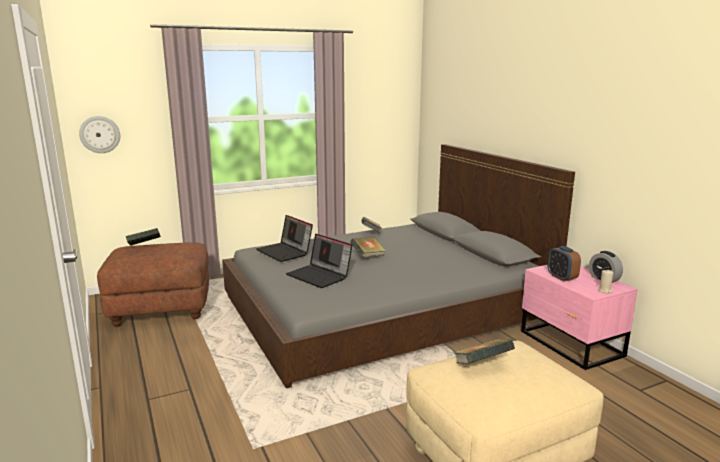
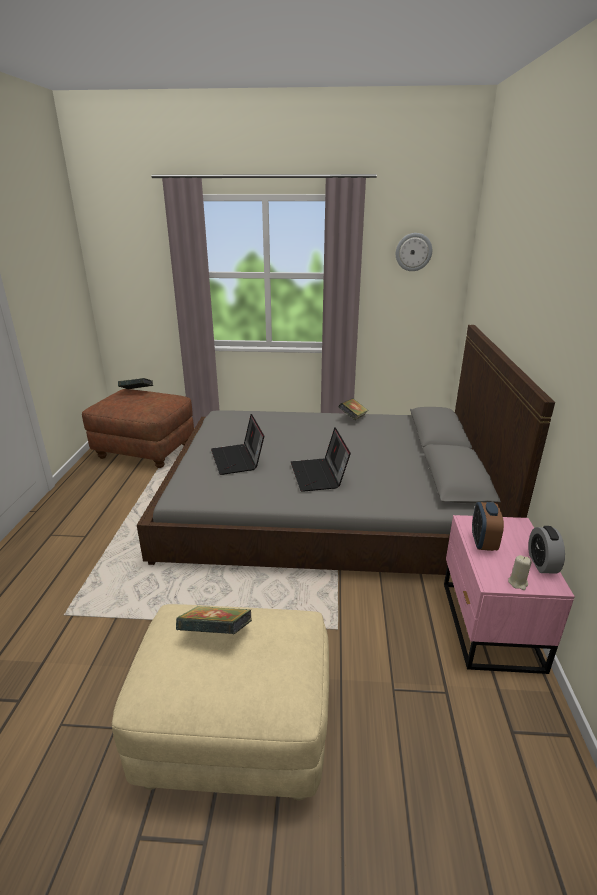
camera: 30 degrees right, 10 degrees up
(100, 134) = (117, 283): wall clock -> wall clock (413, 252)
(285, 252) = (241, 423): laptop -> laptop (319, 475)
(368, 257) = (311, 448): book -> none

